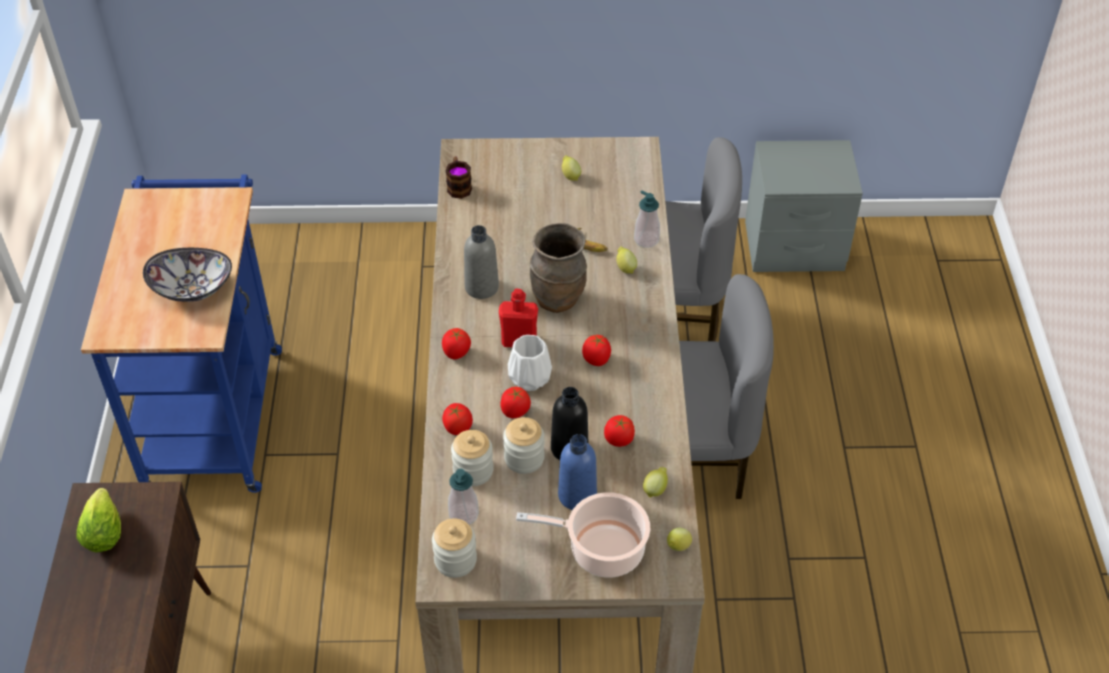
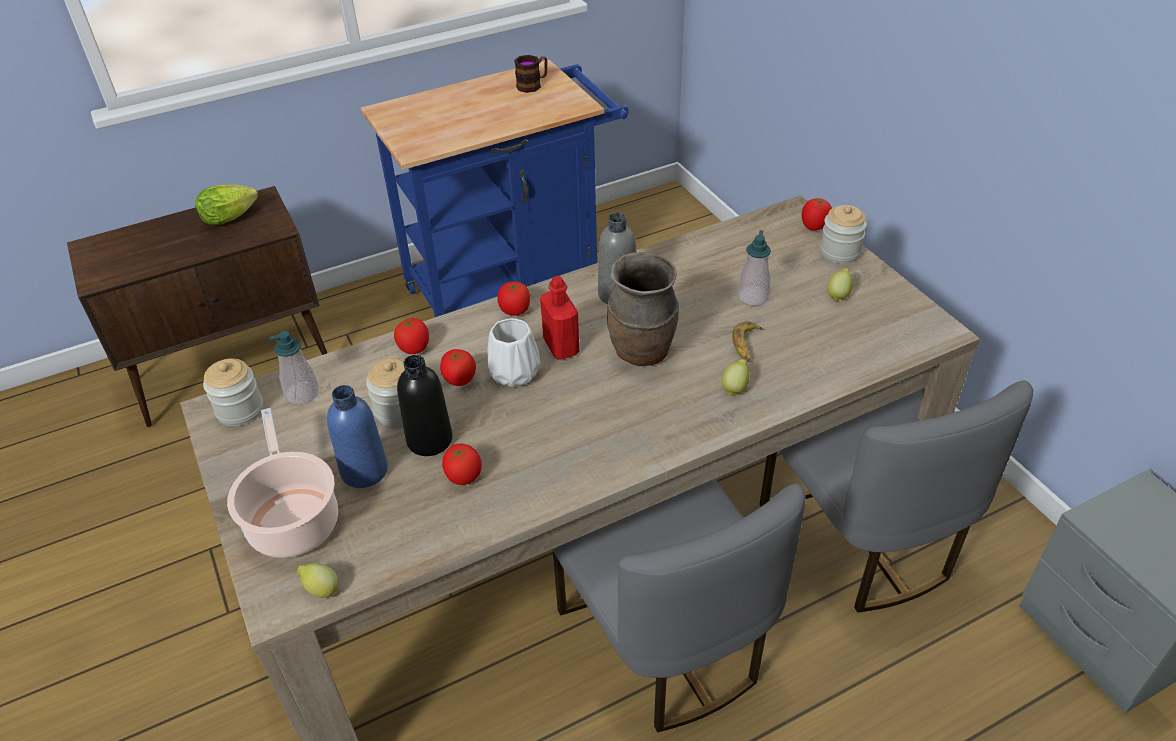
camera: 65 degrees right, 5 degrees down
(192, 289) = (459, 127): bowl -> none
(458, 186) = (745, 228): mug -> mug (533, 85)
(473, 471) = (363, 379): jar -> jar (839, 252)
(596, 360) = (574, 415): tomato -> tomato (814, 226)
(646, 239) = (797, 388): soap dispenser -> soap dispenser (753, 297)
(655, 489) = (403, 536): lemon -> none

